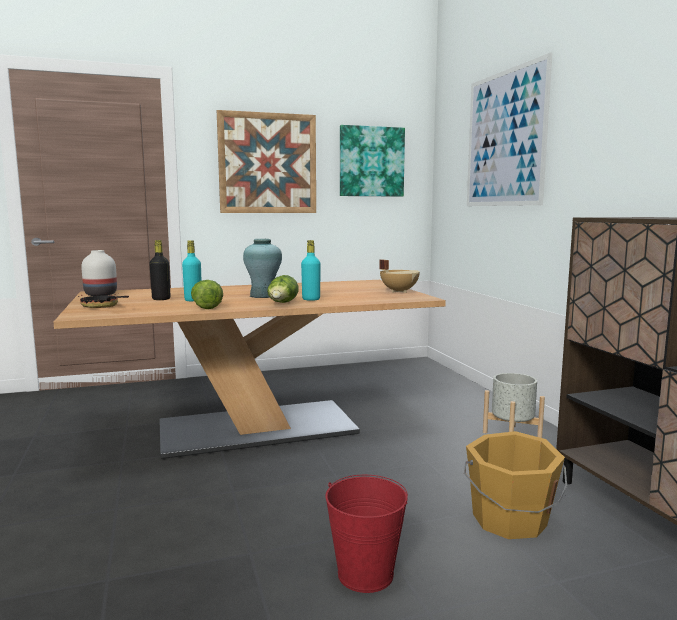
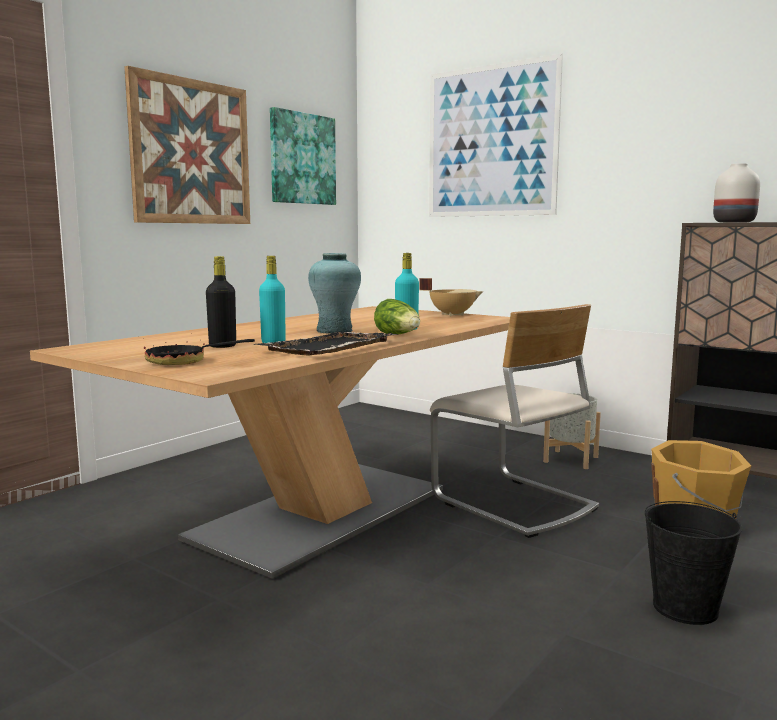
camera: 35 degrees left, 0 degrees up
(101, 294) = (96, 350): white vase -> white vase (735, 222)
(206, 306) = (328, 347): lettuce -> black tray
(365, 574) = (685, 608): red bucket -> black bucket
(392, 457) = (512, 504): none -> beige chair

